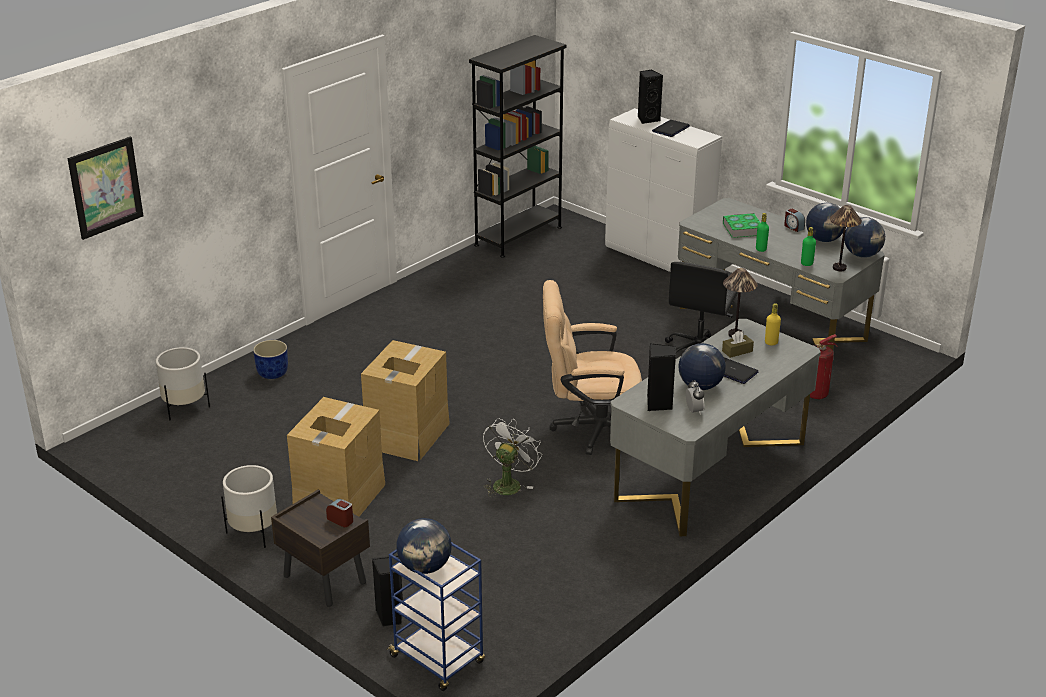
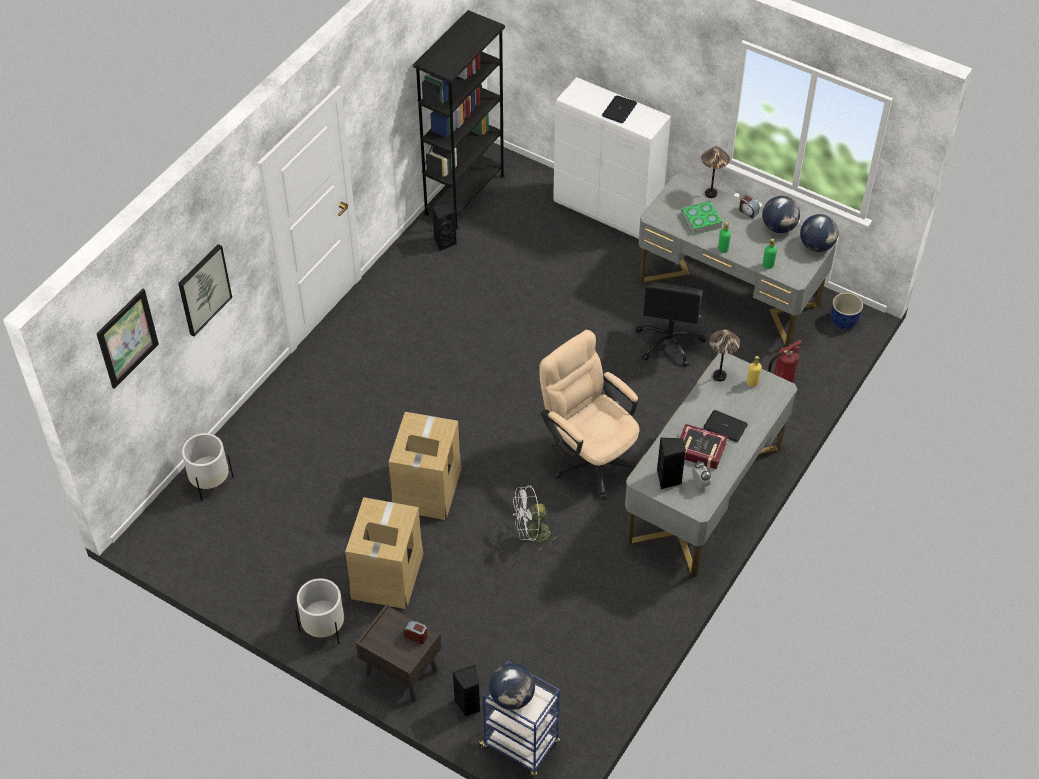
camera: 10 degrees left, 20 degrees up
(205, 182) = (203, 289): none -> picture
(272, 373) = (278, 424): blue planter -> blue planter (843, 321)
(508, 483) = (532, 535): white fan -> white fan turned 120 degrees counterclockwise
(589, 428) = (589, 456): beige office chair -> beige office chair turned 60 degrees clockwise
(647, 119) = (593, 95): black speaker -> black speaker (444, 242)
(700, 386) = (700, 450): globe -> book
(737, 351) = (724, 398): brown tissue box -> none
(839, 268) = (798, 268): table lamp -> table lamp (710, 194)

